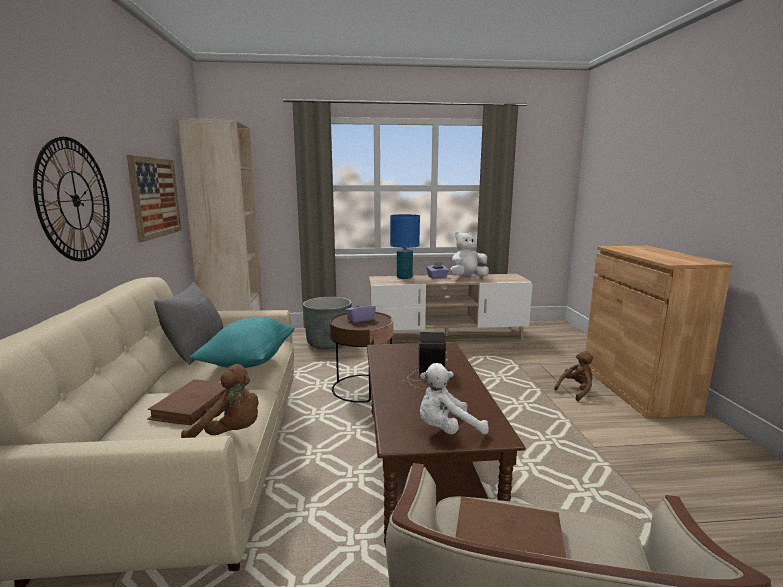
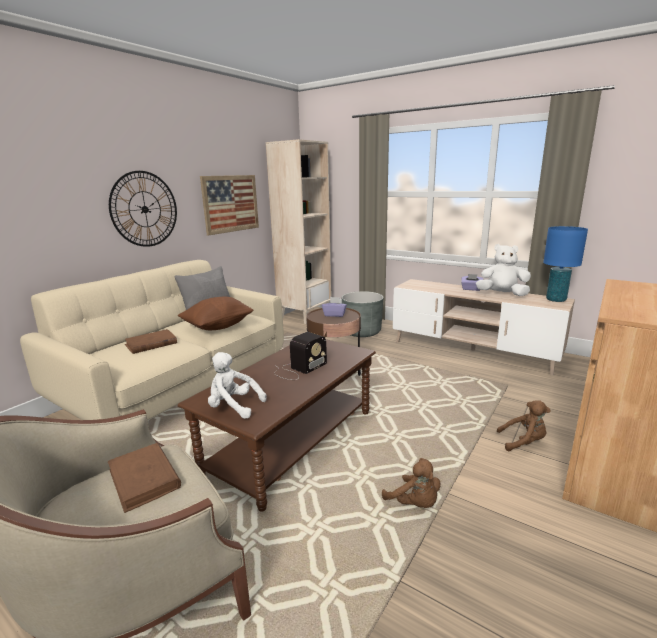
camera: 40 degrees right, 5 degrees up
(230, 434) = (137, 364): brown plush toy -> brown plush toy (414, 503)
(248, 361) = (218, 327): turquoise pillow -> brown pillow
(404, 277) = (438, 285): blue table lamp -> blue table lamp (556, 300)

